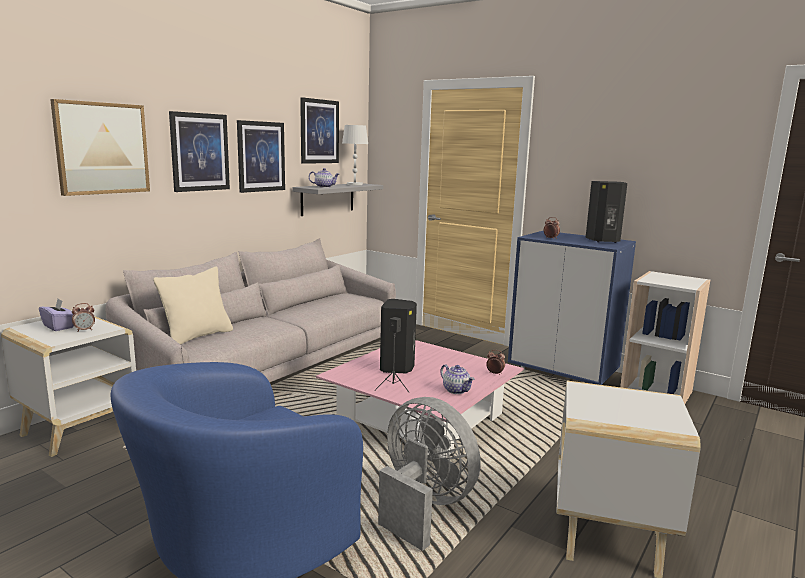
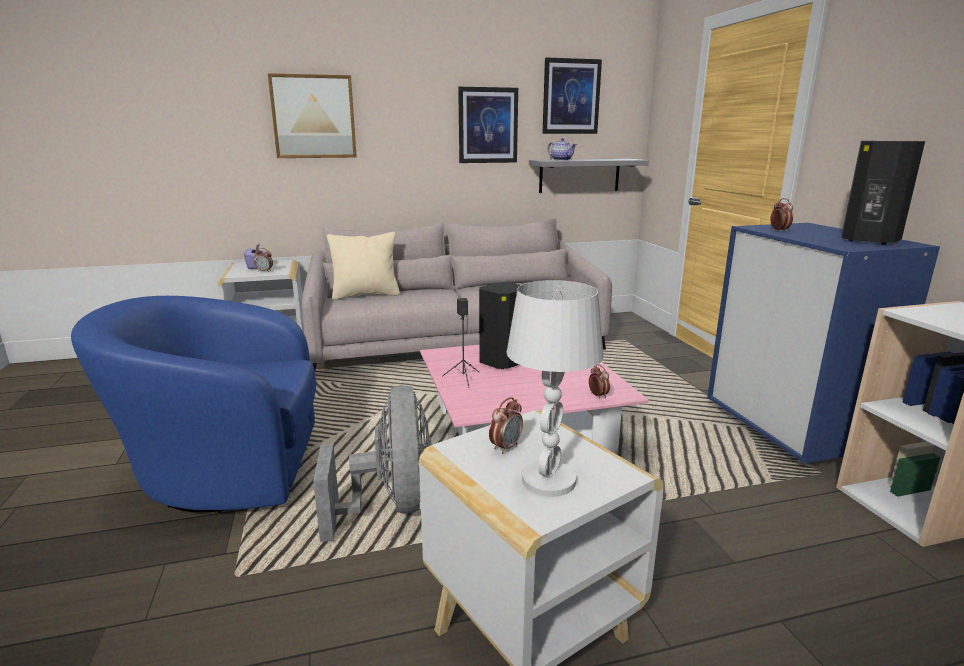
camera: 40 degrees right, 5 degrees up
(200, 152) = (413, 120): picture -> none
(354, 184) = (613, 159): white table lamp -> white table lamp (549, 481)
(456, 390) = (520, 399): teapot -> none
(600, 404) = (505, 447): none -> alarm clock

